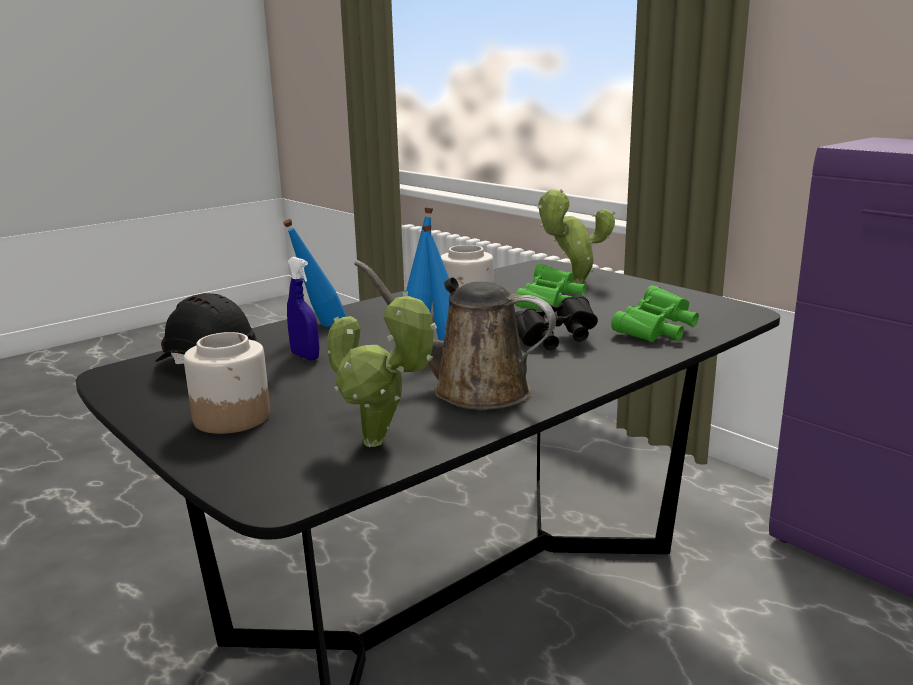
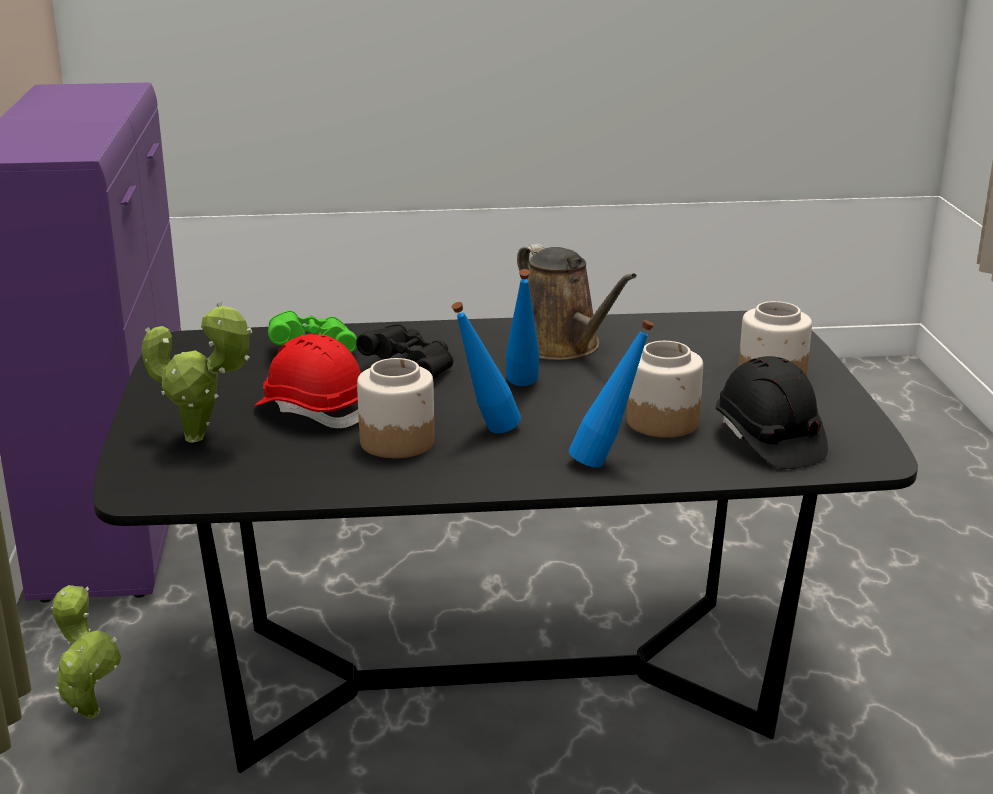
camera: 145 degrees left, 5 degrees up
(305, 356) = (663, 422): blue spray bottle -> jar
(380, 443) = (677, 331): potted plant -> potted plant (89, 710)
(551, 304) = (312, 411): green binoculars -> red hard hat

